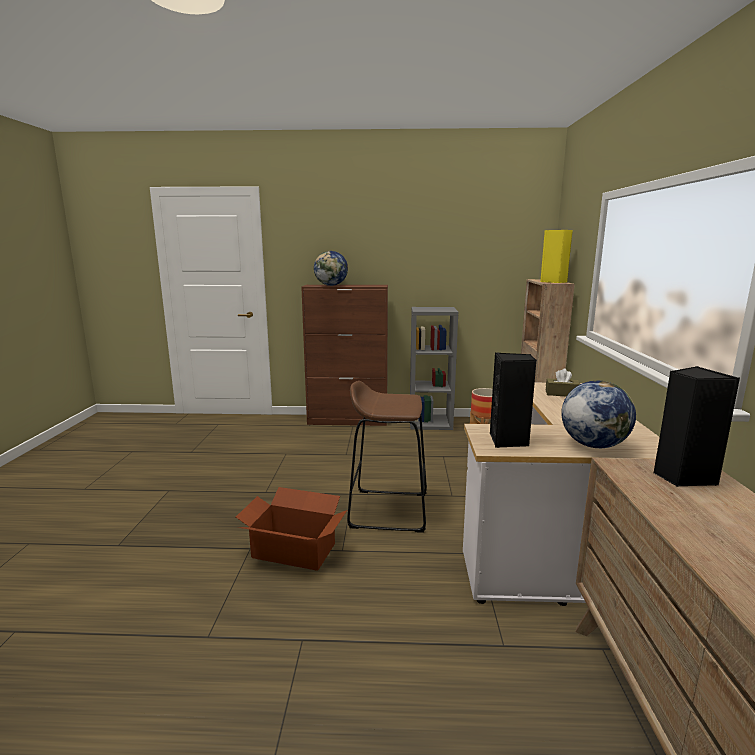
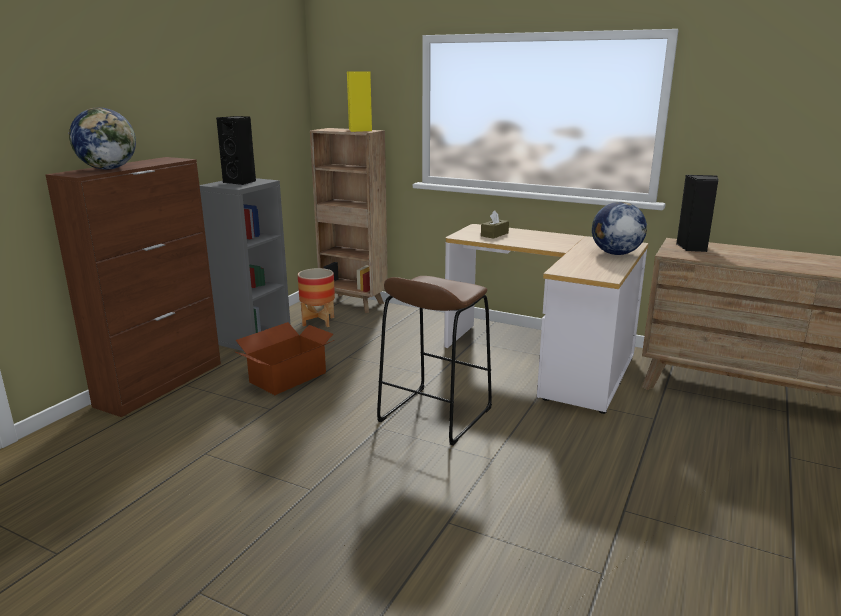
camera: 65 degrees left, 5 degrees up
(293, 550) = (472, 490): cardboard box -> cardboard box (287, 377)
(508, 441) = (595, 270): black speaker -> black speaker (241, 182)

